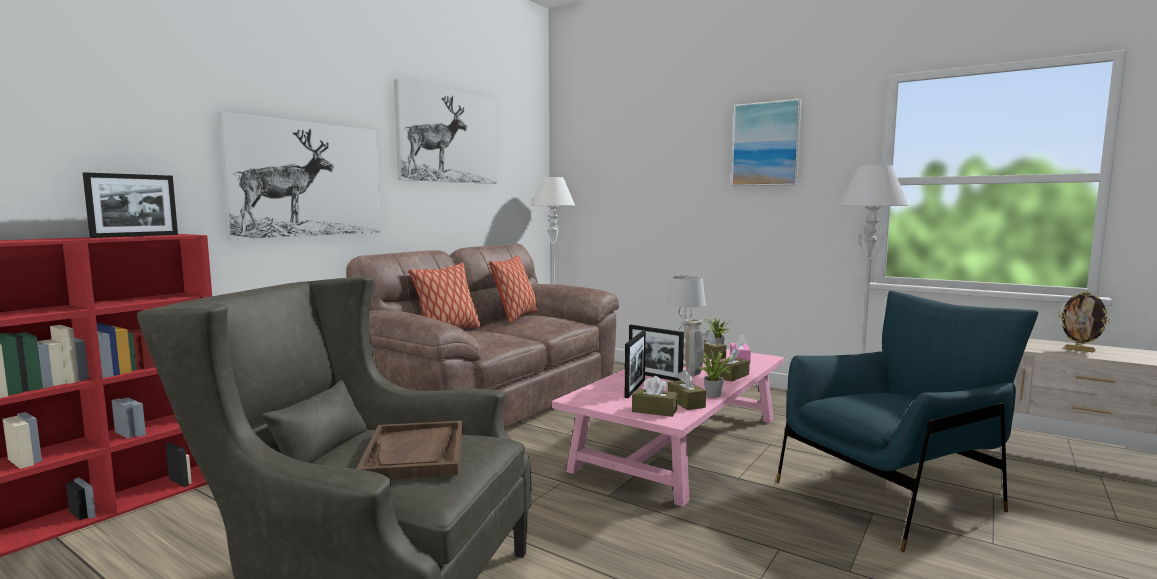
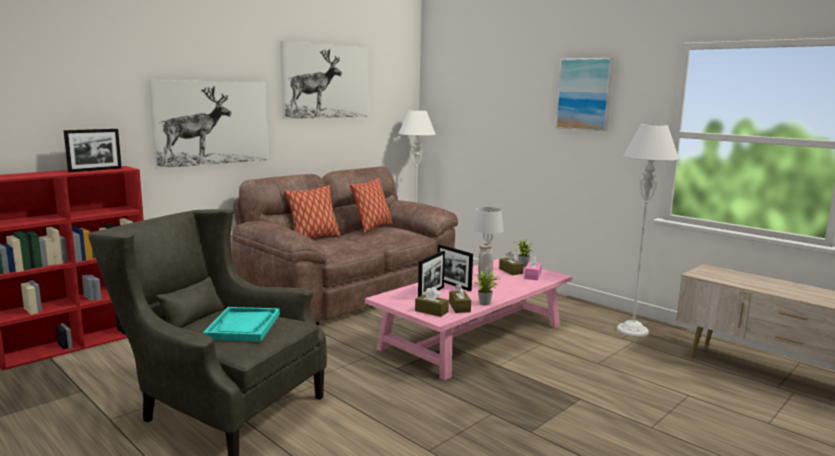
camera: 10 degrees right, 5 degrees up
(415, 453) = (243, 326): brown tray -> turquoise tray
(732, 376) = (513, 289): brown tissue box -> none
(891, 495) = (605, 389): blue armchair -> none
(1079, 350) = (794, 291): picture frame -> none

